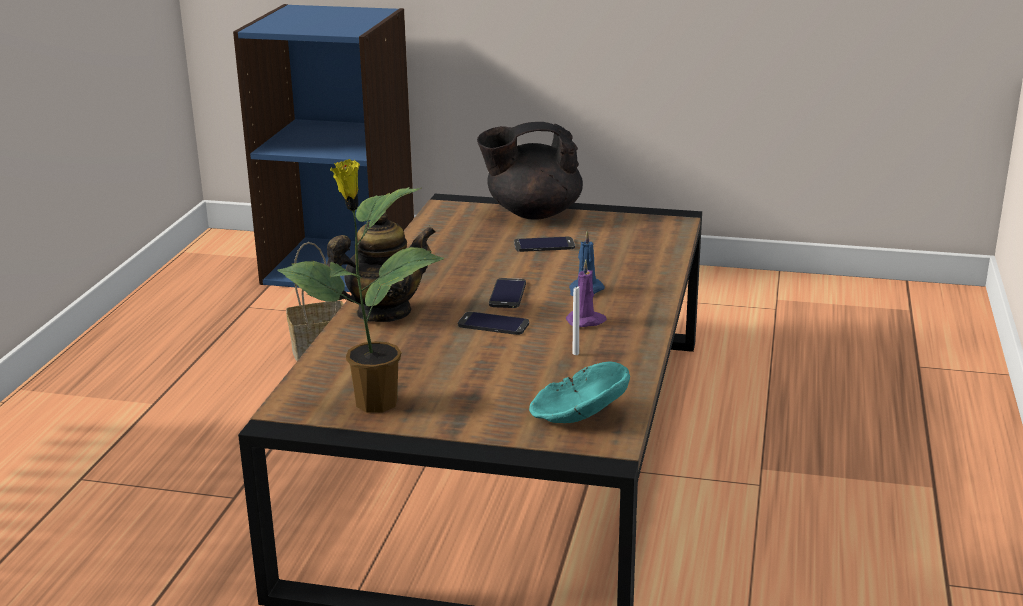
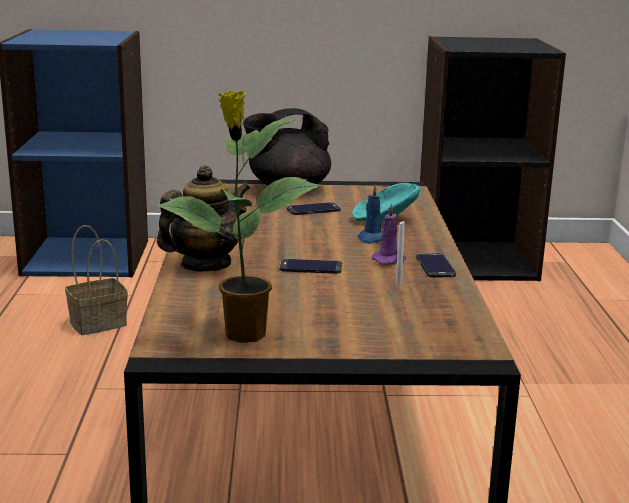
camera: 15 degrees left, 5 degrees down
(507, 294) = (307, 245): phone -> phone (435, 266)
(577, 415) = (434, 329): turquoise bowl -> turquoise bowl (382, 219)
(792, 301) = (475, 260): none -> black bookcase

